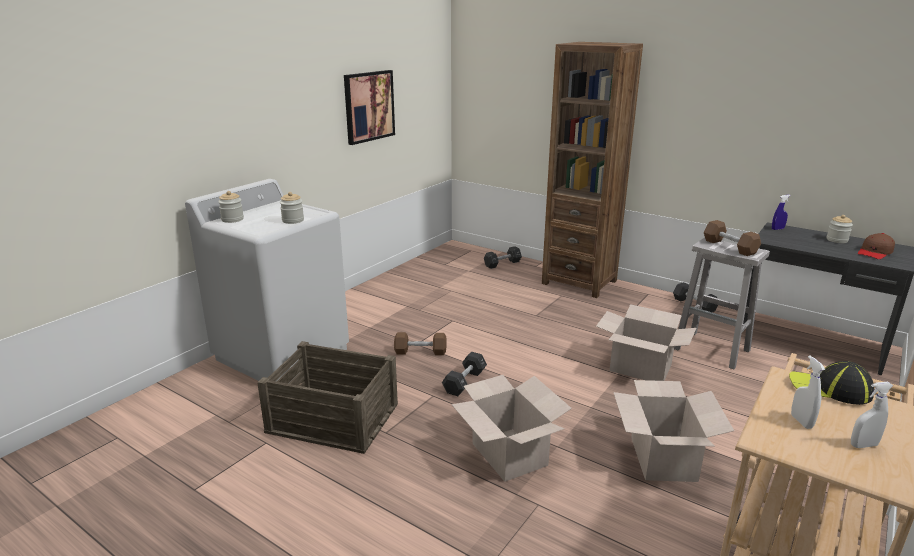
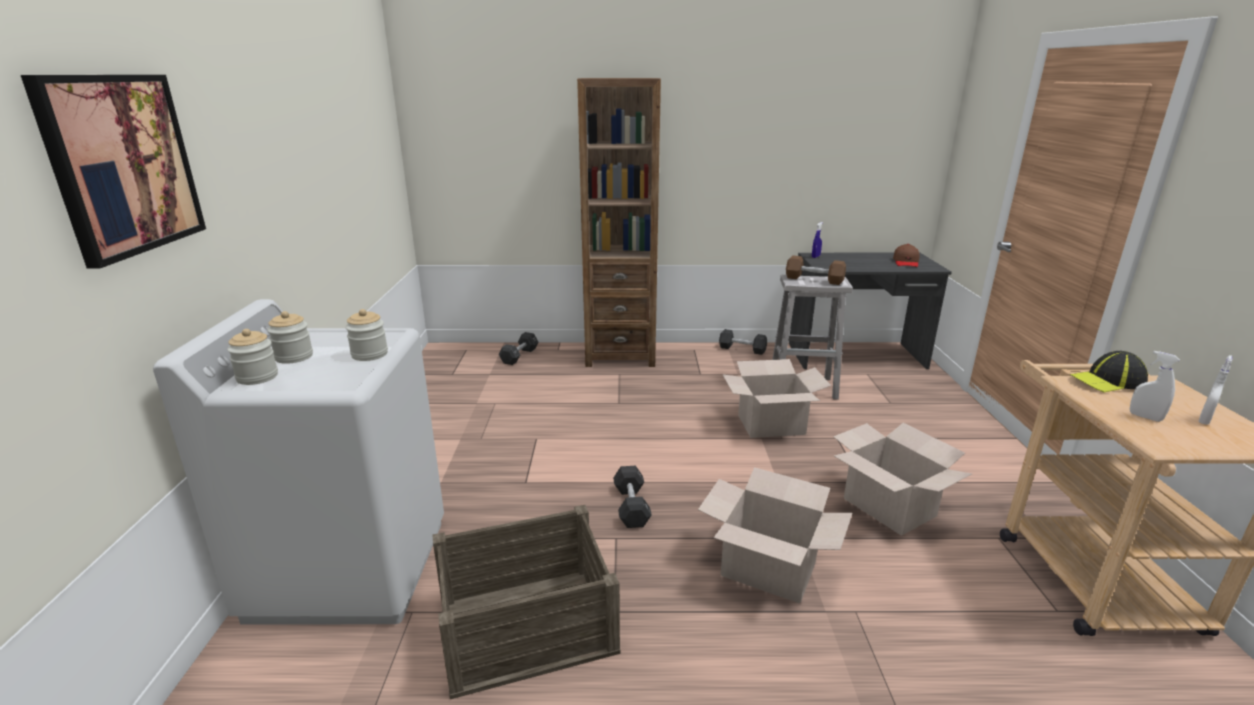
camera: 35 degrees left, 0 degrees up
(369, 106) = (337, 174): picture -> picture (122, 165)
(420, 352) = (541, 490): brown dumbbell -> none
(837, 240) = (867, 257): jar -> jar (294, 357)

